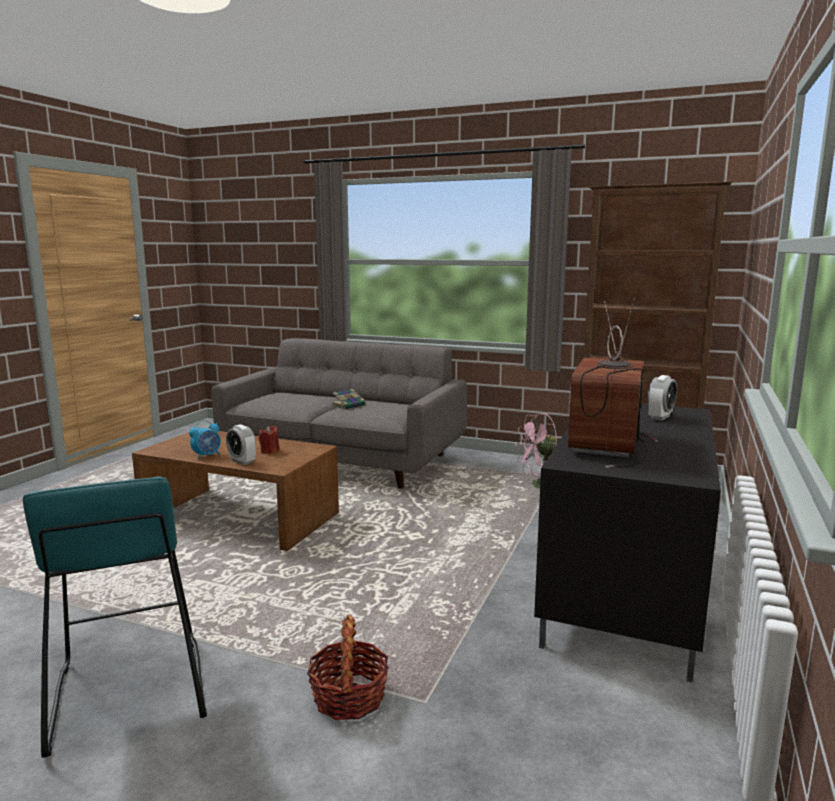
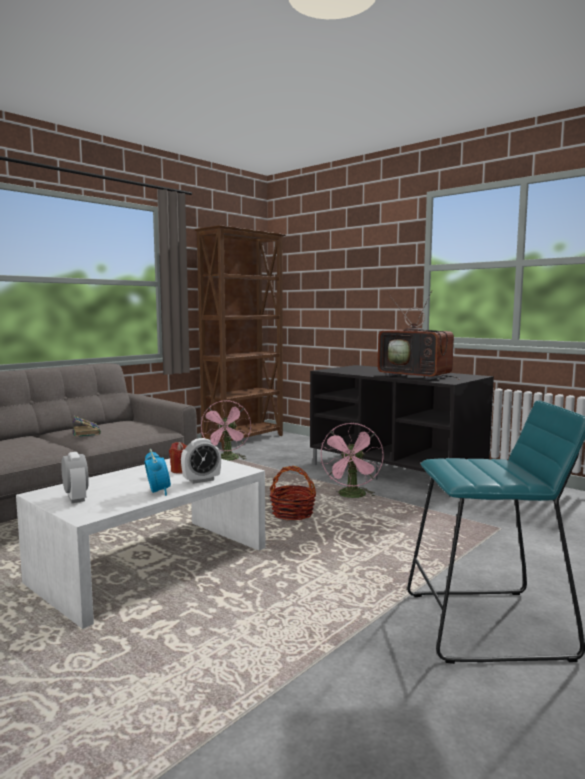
camera: 70 degrees left, 5 degrees down
(241, 517) = (151, 565): brown coffee table -> white coffee table
(349, 697) = (495, 547): basket -> basket (293, 514)
(474, 573) = (352, 496): none -> pink fan
(660, 417) = (367, 369): alarm clock -> alarm clock (76, 498)

